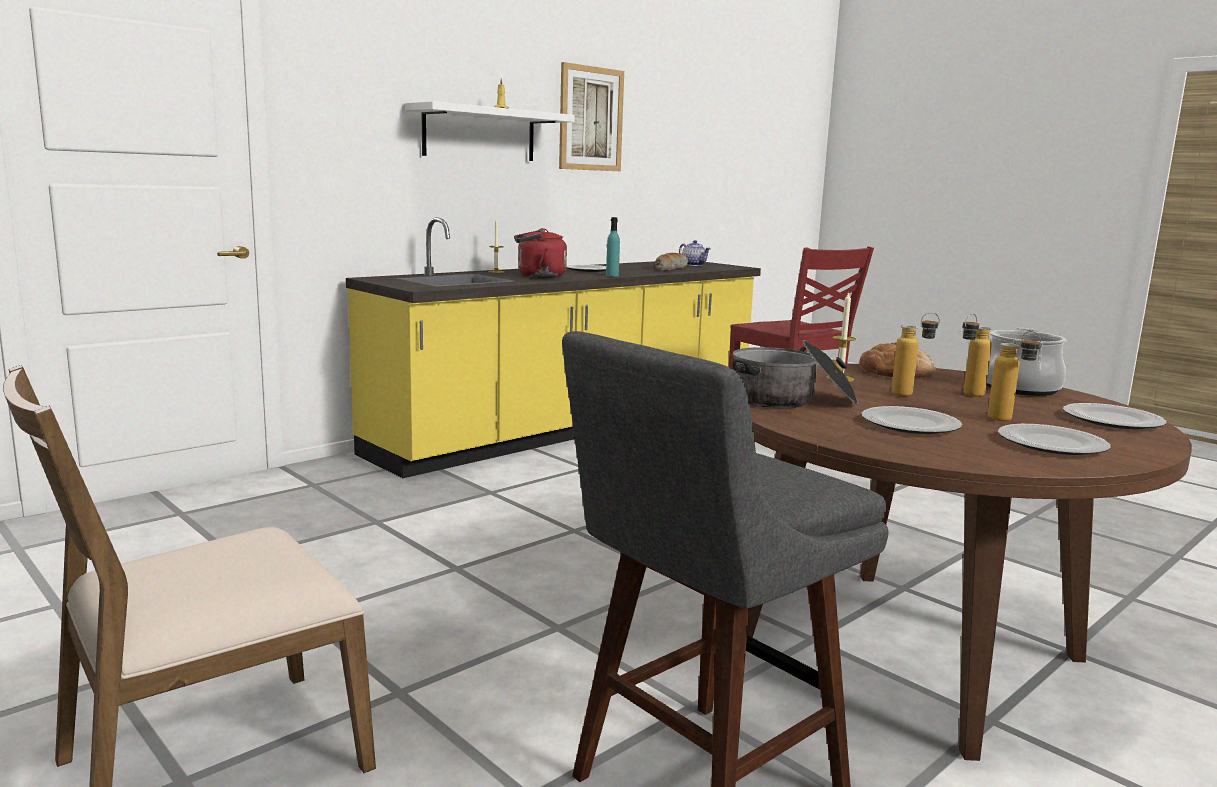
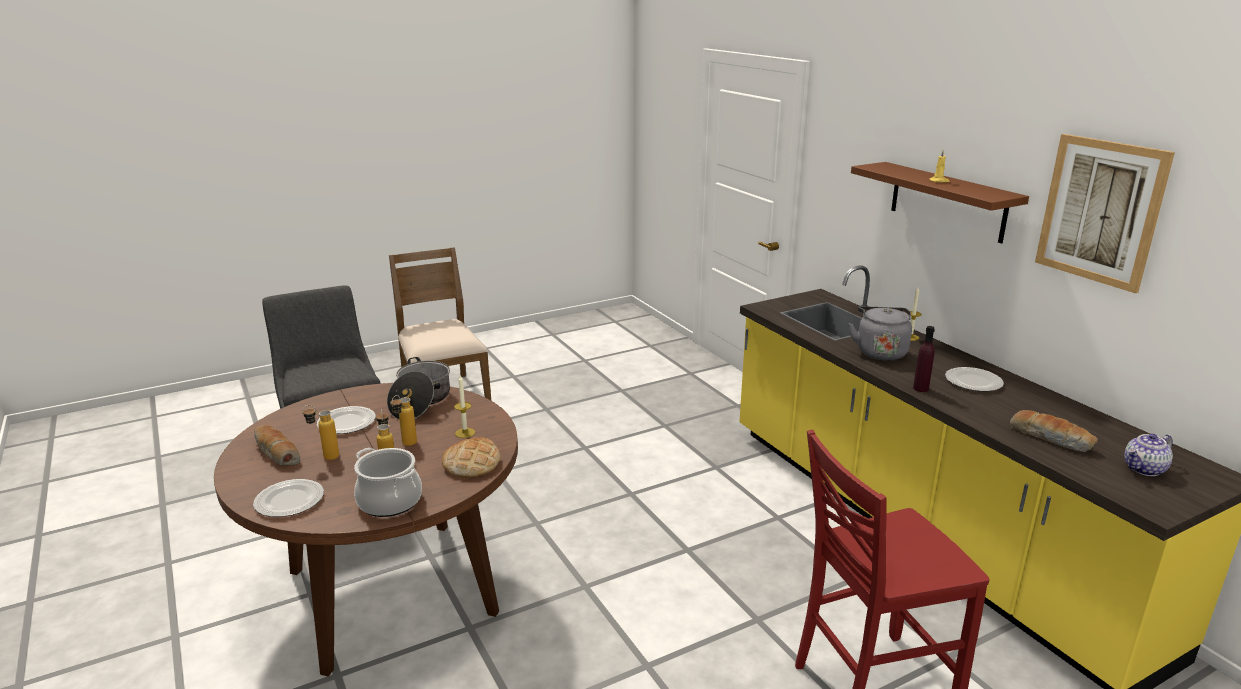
camera: 105 degrees right, 10 degrees up
(479, 134) = (947, 201): white shelf -> brown shelf
(538, 276) = (880, 352): red kettle -> grey kettle
(612, 275) = (920, 388): turquoise bottle -> purple bottle
(1052, 444) = (276, 453): plate -> bread

